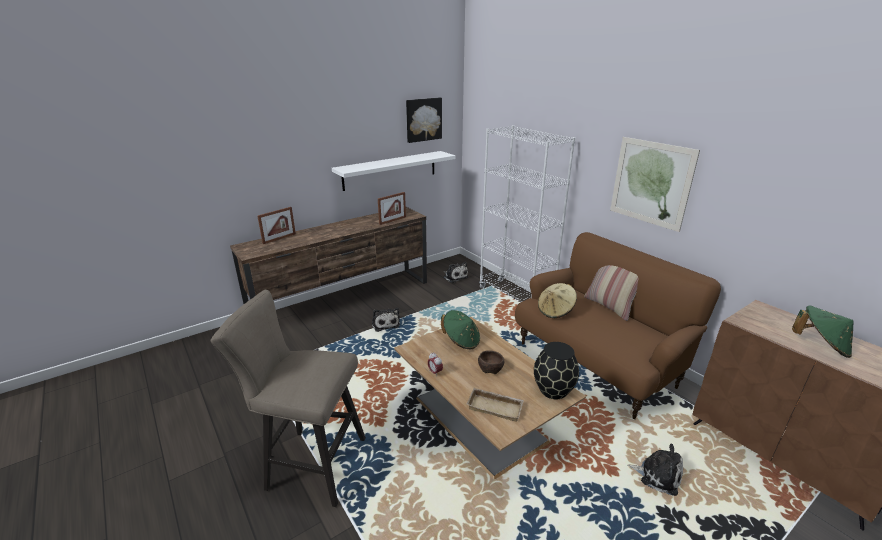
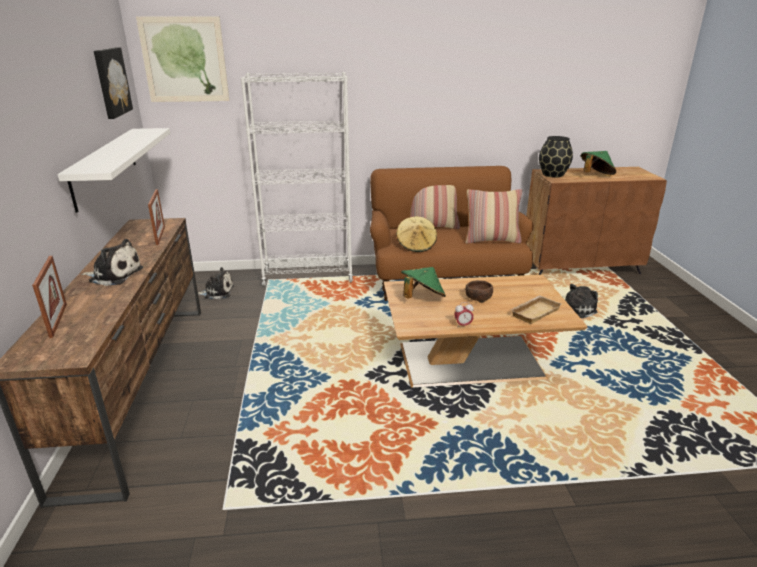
camera: 60 degrees left, 0 degrees up
(310, 463) = (460, 498): beige stool -> none
(385, 324) = (249, 368): plush toy -> plush toy (114, 275)
(552, 390) = (527, 283): black vase -> black vase (552, 174)
(627, 345) = (491, 240): none -> pillow
(651, 183) = (432, 101): picture -> picture (184, 60)

